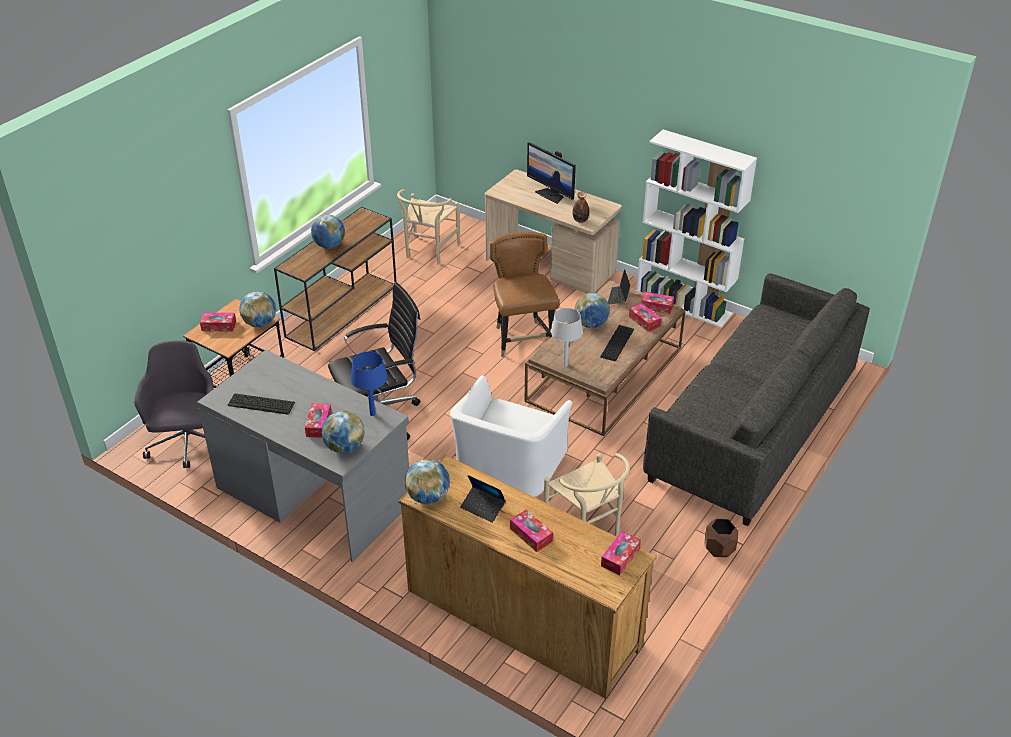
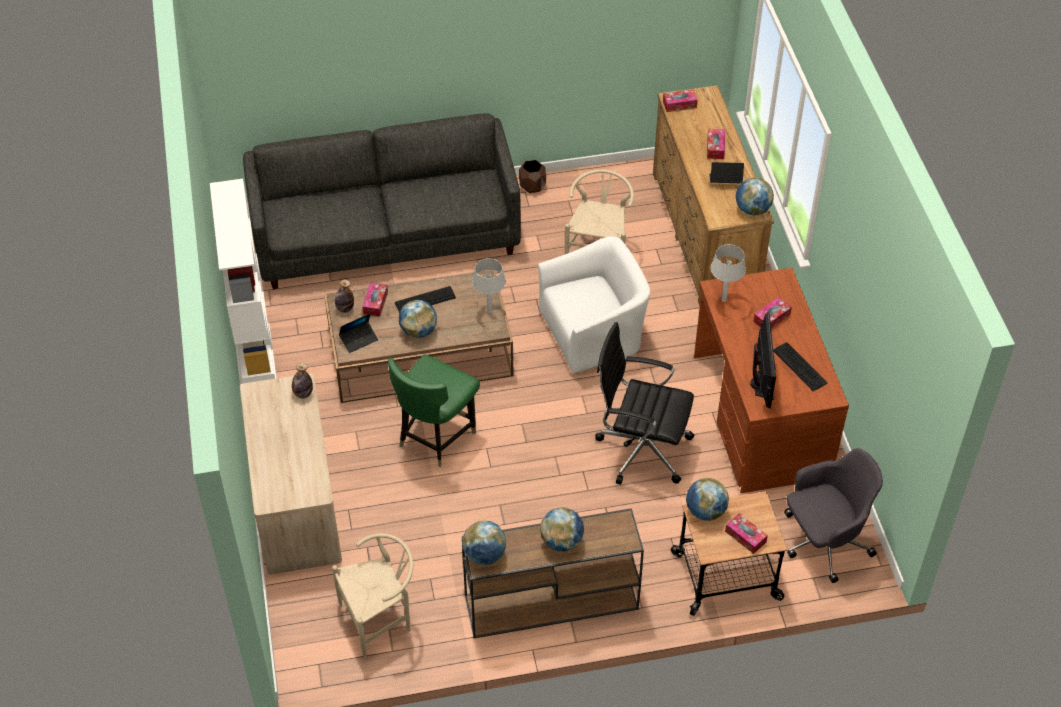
camera: 135 degrees left, 10 degrees up
(188, 443) = (823, 542): grey office chair -> grey office chair turned 150 degrees counterclockwise
(314, 494) = (759, 416): grey desk -> brown desk
(344, 447) = (770, 287): globe -> globe (484, 555)
(373, 413) = (723, 300): blue table lamp -> grey table lamp
(483, 507) = (725, 181): laptop -> laptop turned 75 degrees counterclockwise
(522, 339) = (435, 437): brown chair -> green chair
(551, 195) = (278, 447): monitor -> monitor (761, 384)
(656, 306) = (345, 308): tissue box -> bottle

